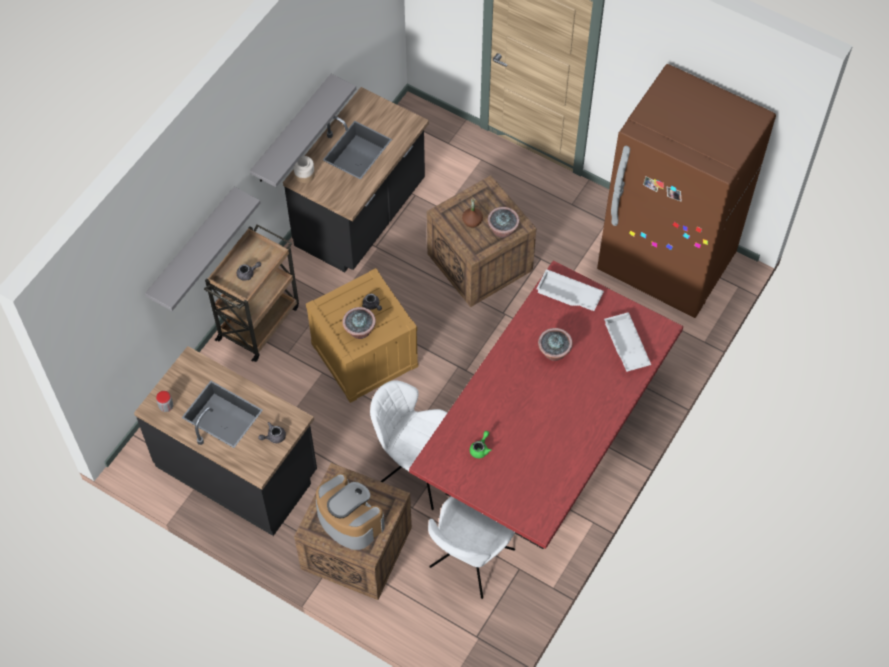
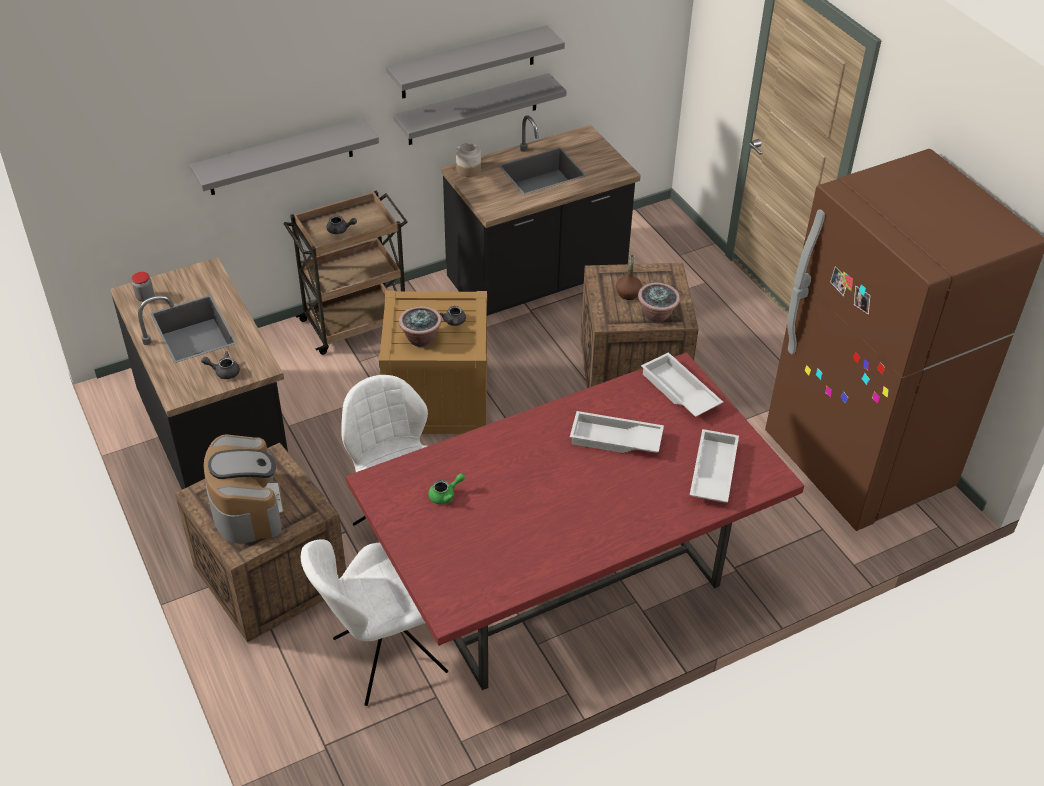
camera: 30 degrees right, 15 degrees down
(286, 105) = (468, 62): none -> grey shelf
(554, 353) = (615, 440): potted plant -> white tray

